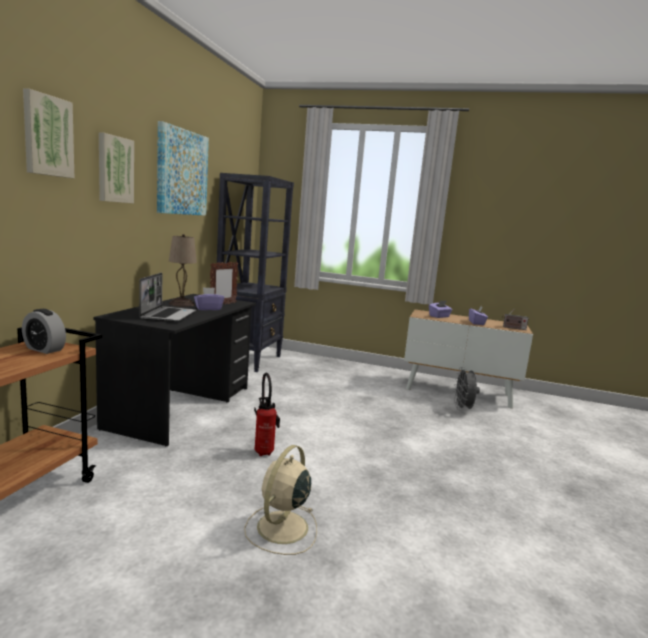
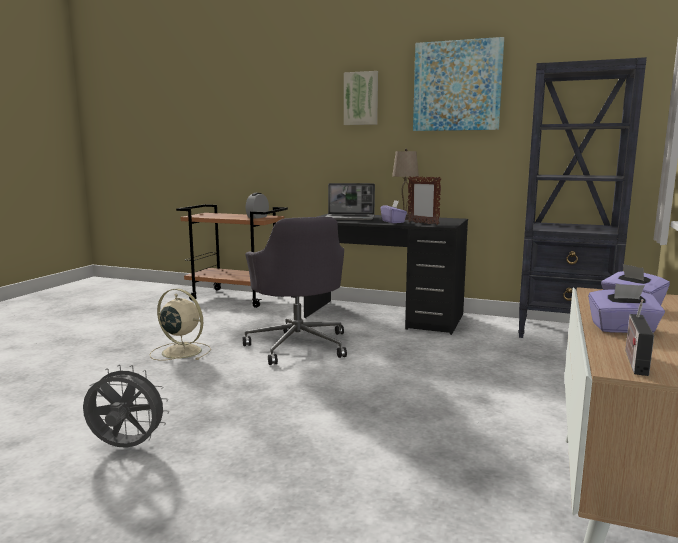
camera: 95 degrees right, 0 degrees up
(47, 136) = (302, 86): picture -> none
(264, 451) = (298, 345): fire extinguisher -> grey office chair
(463, 409) = (500, 492): grey fan -> grey fan (126, 448)

